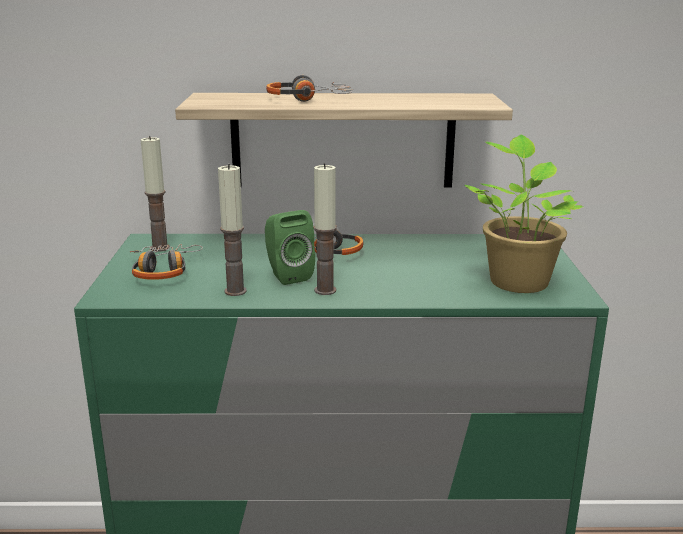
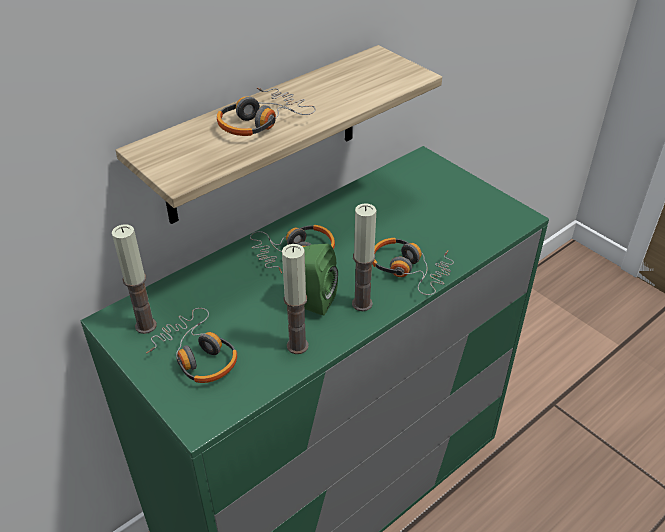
camera: 40 degrees left, 20 degrees up
(401, 288) = (410, 270): none -> headphones
(517, 280) = (469, 217): potted plant -> none

